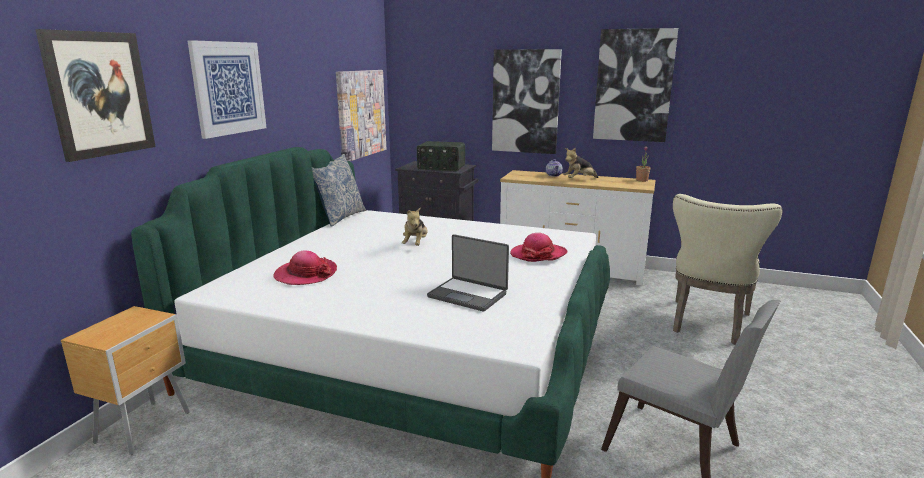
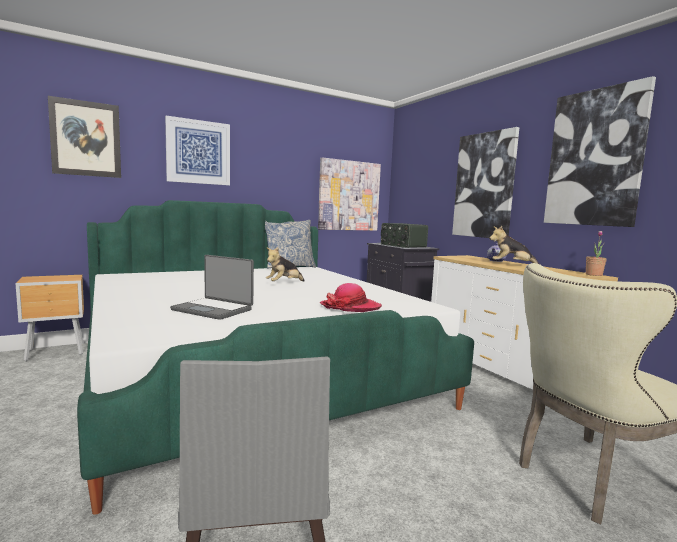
camera: 40 degrees right, 10 degrees down
(305, 274) = (175, 280): hat -> none
(468, 295) = (213, 309): laptop -> laptop turned 45 degrees counterclockwise

